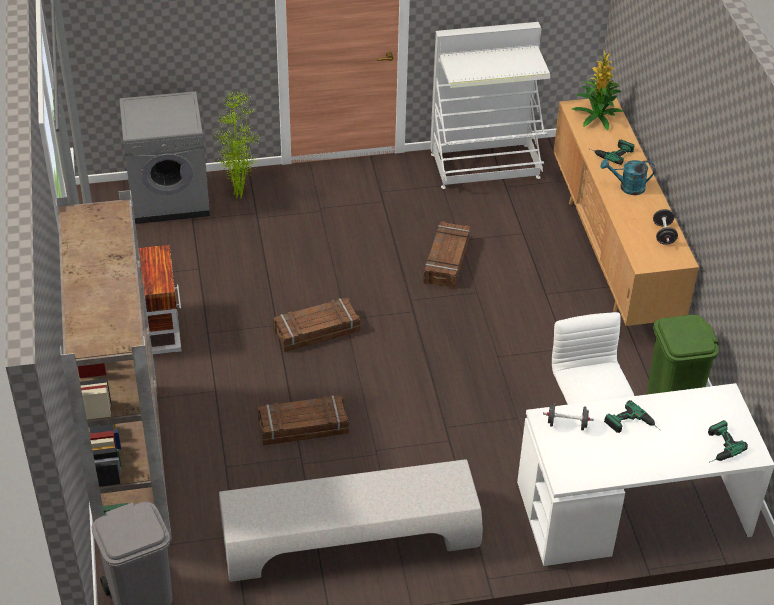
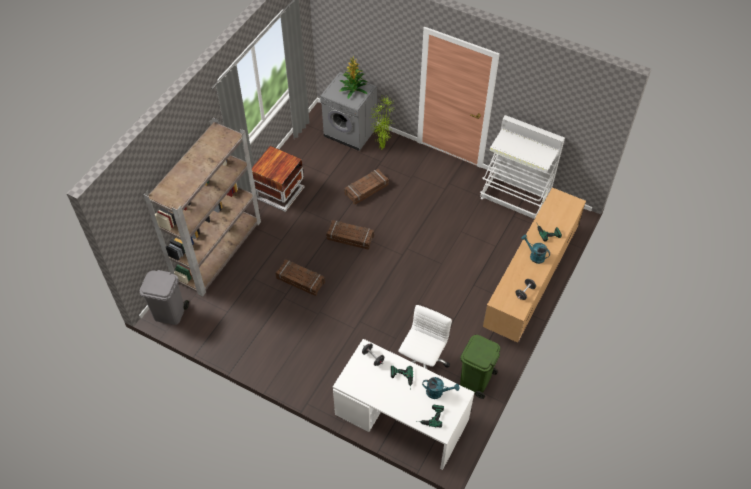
camera: 40 degrees right, 10 degrees up
(349, 539) = (269, 345): grey bench -> none
(447, 261) = (444, 238): crate -> crate (366, 189)
(596, 116) = (562, 206): potted plant -> potted plant (353, 89)
(694, 412) = (438, 392): none -> turquoise watering can

